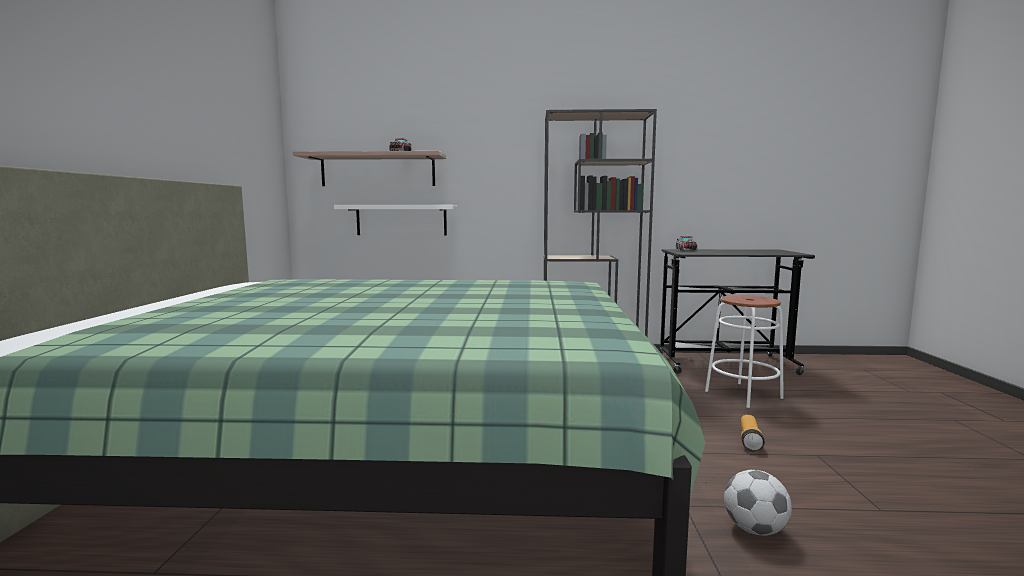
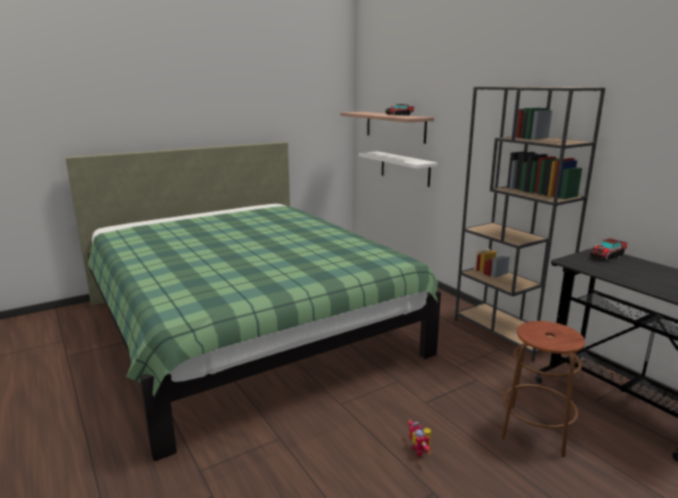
camera: 55 degrees right, 10 degrees up
(743, 394) = (535, 430): white stool -> brown stool
(750, 440) = (420, 450): flashlight -> toy robot
(754, 529) = (272, 472): football -> none

